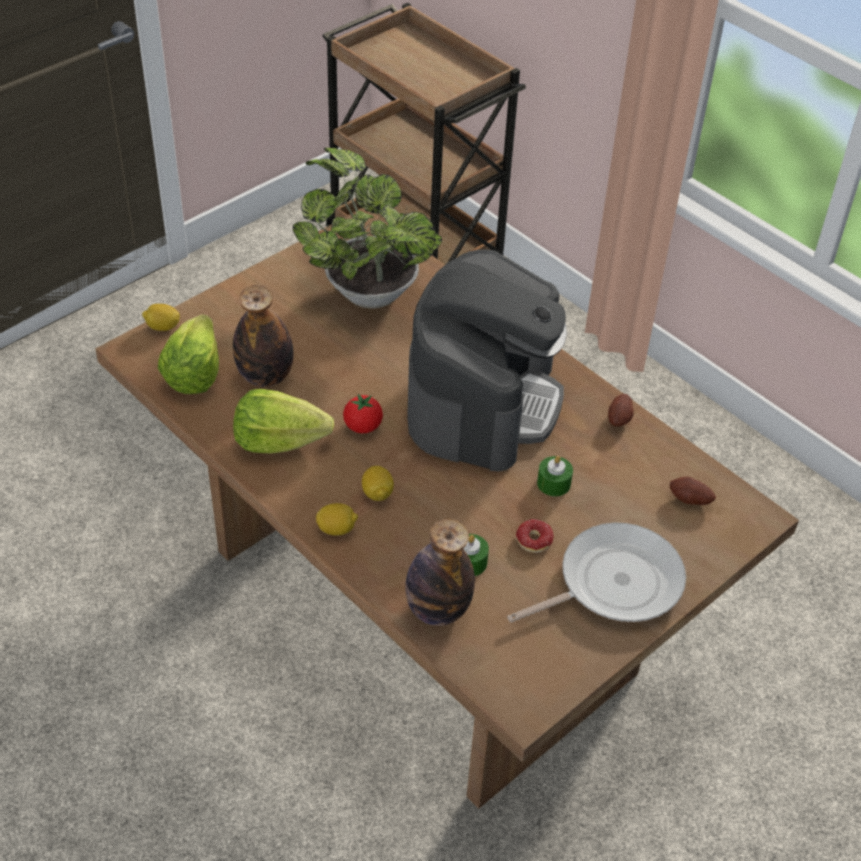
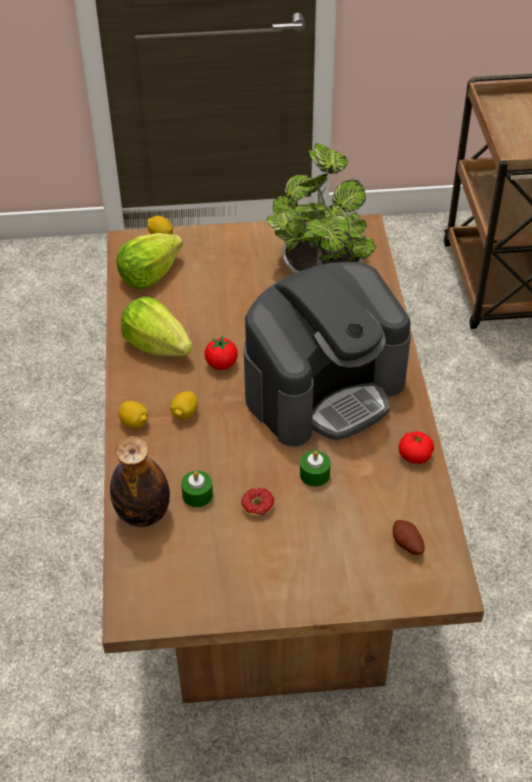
camera: 40 degrees right, 0 degrees up
(265, 376) = (192, 299): bottle -> none
(613, 583) = (284, 569): frying pan -> none
(619, 419) = (415, 455): potato -> tomato

